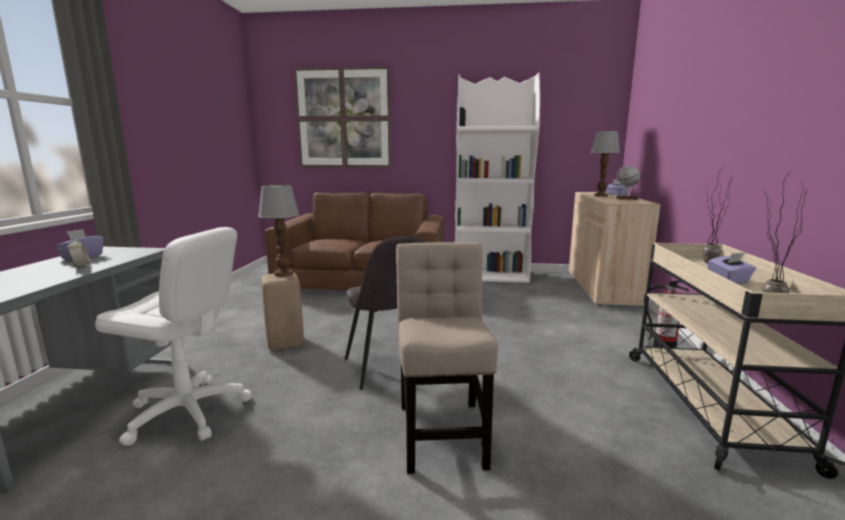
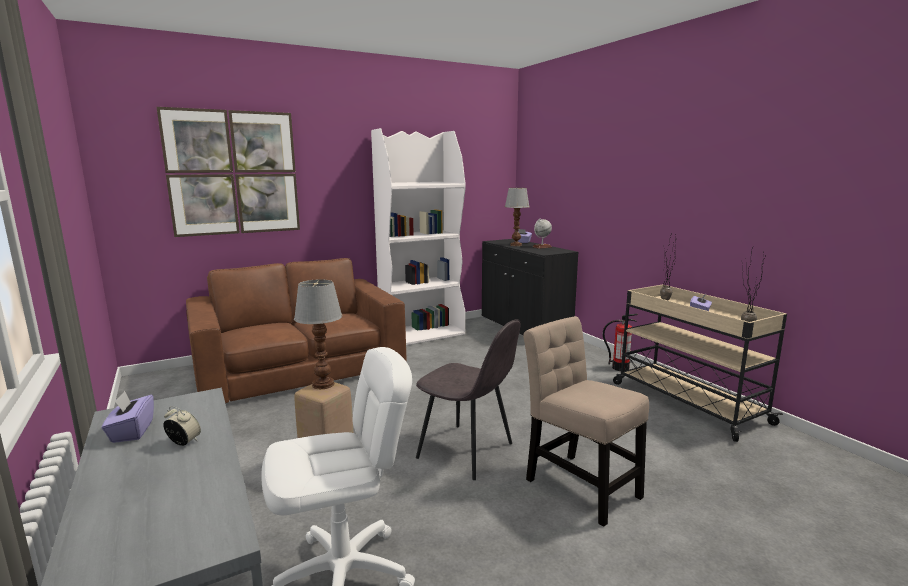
camera: 35 degrees left, 0 degrees up
(602, 288) = (524, 327): beige cabinet -> black cabinet

